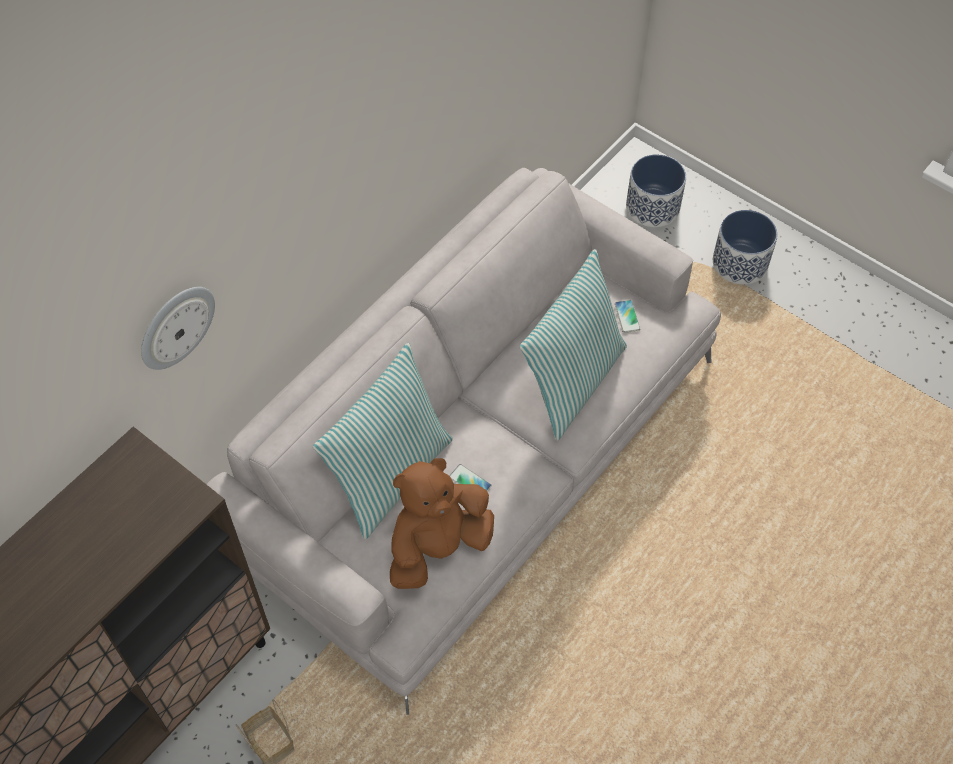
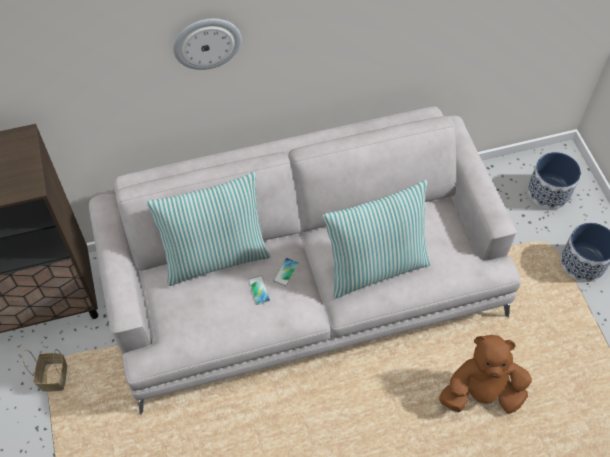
camera: 35 degrees right, 0 degrees up
(176, 326) = (86, 72): wall clock -> wall clock (207, 42)
(438, 546) = (207, 318): brown plush toy -> brown plush toy (481, 393)
(627, 317) = (446, 246): phone -> phone (286, 272)

